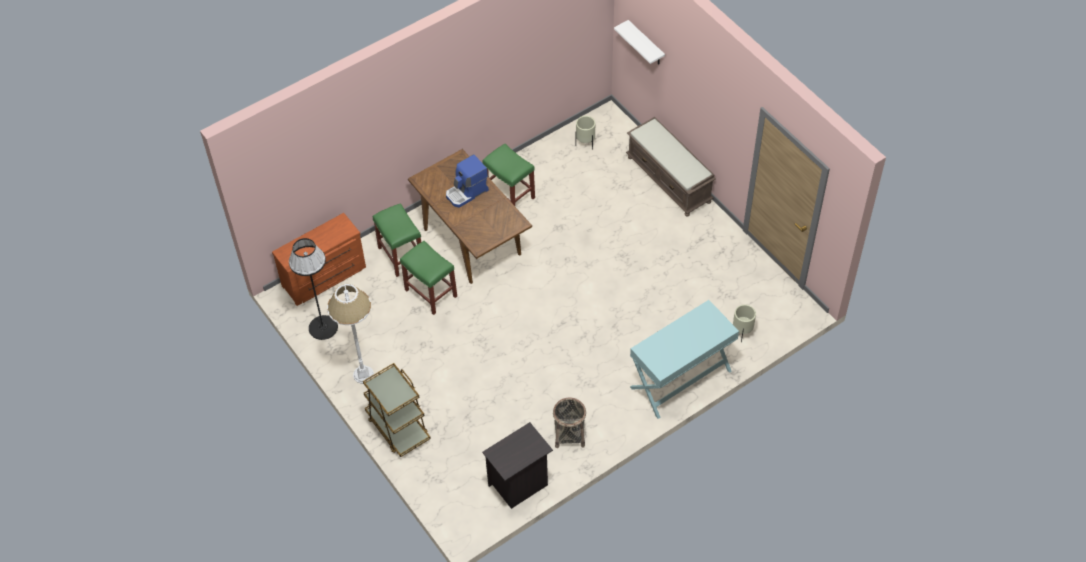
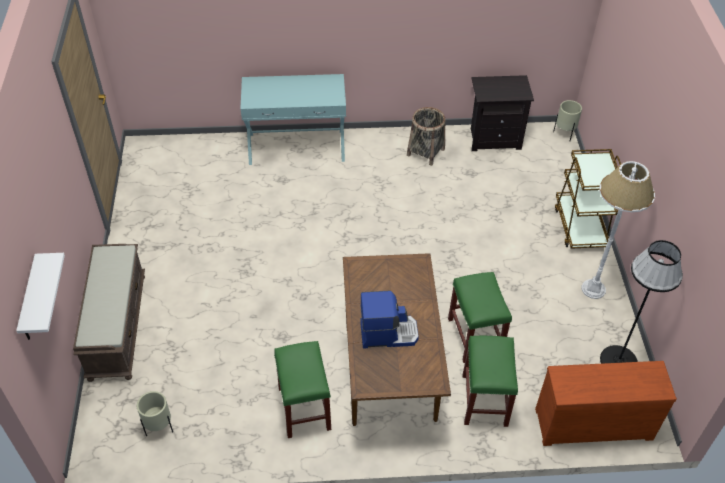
camera: 150 degrees left, 5 degrees down
(741, 332) = (210, 155): beige planter -> beige planter (564, 134)

